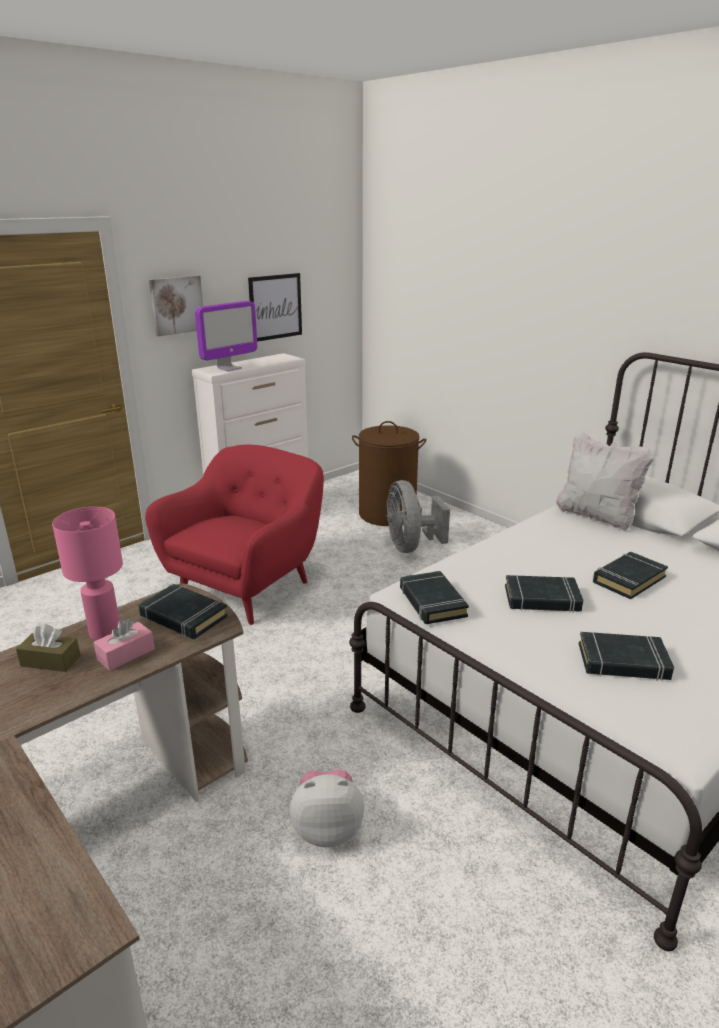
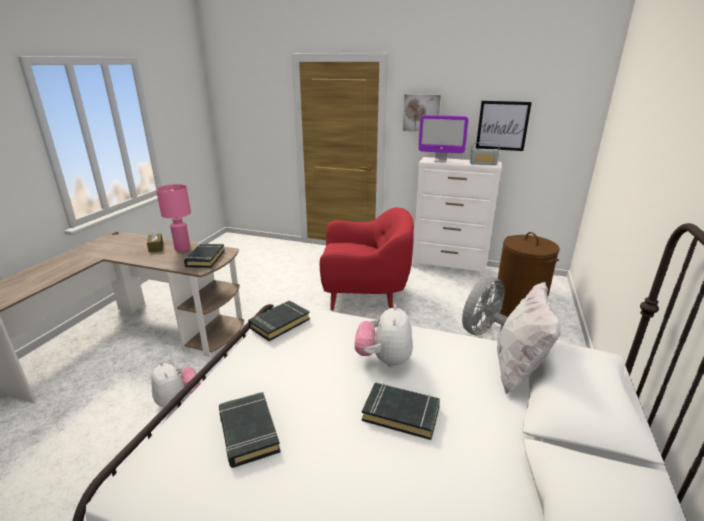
camera: 60 degrees right, 0 degrees up
(126, 654) = (166, 258): pink tissue box -> none
(278, 359) = (483, 163): none -> radio
(542, 599) = (322, 369): black book -> none
(545, 564) = (384, 360): none -> plush toy

